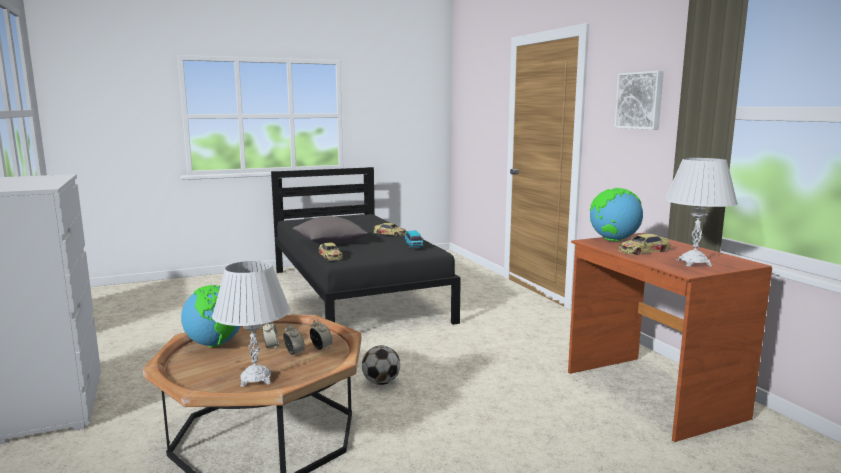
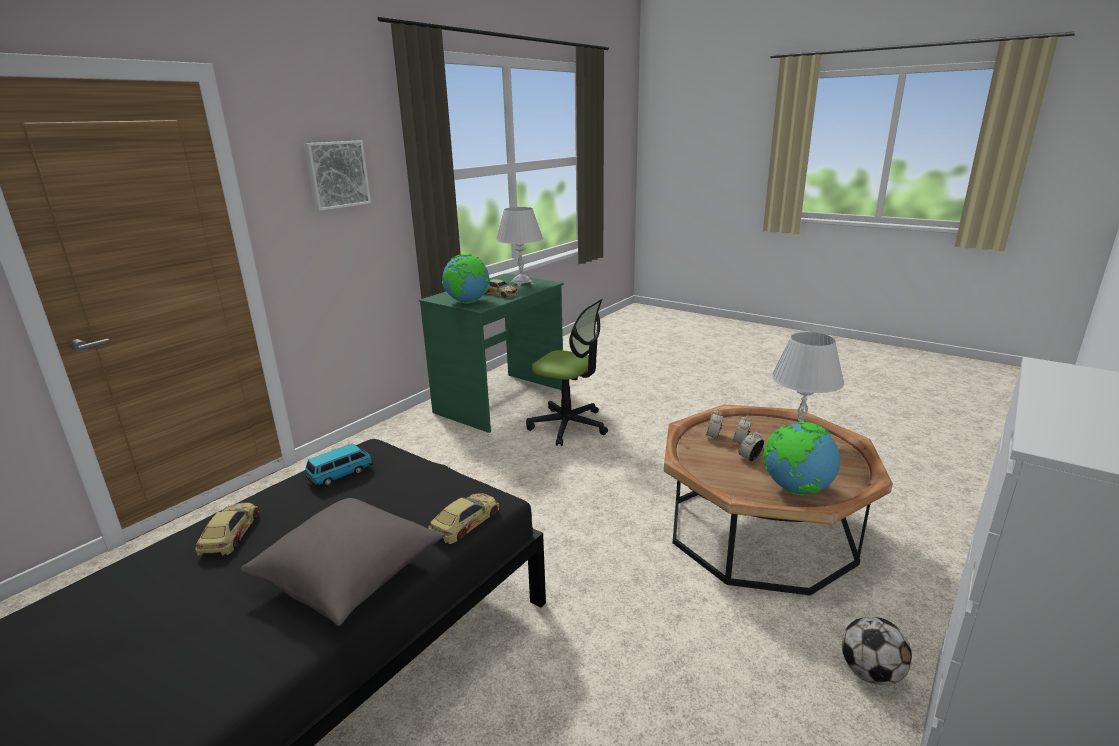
camera: 120 degrees left, 10 degrees up
(381, 382) = (603, 512): football -> football (870, 673)
(552, 413) = (568, 426): none -> office chair
(650, 394) = (501, 401): brown desk -> green desk

